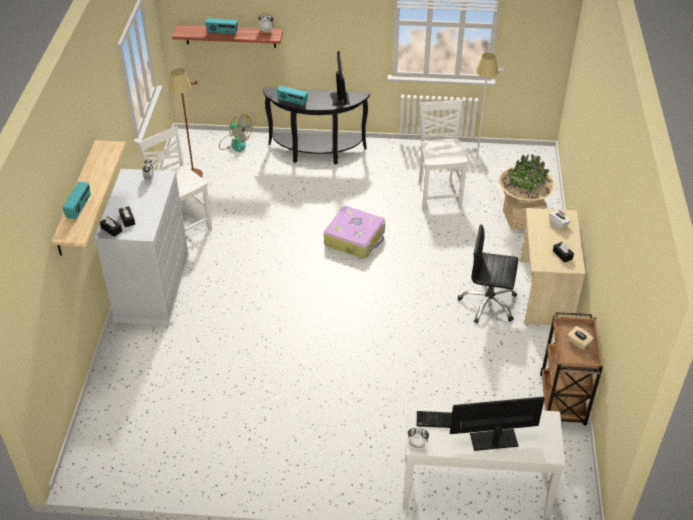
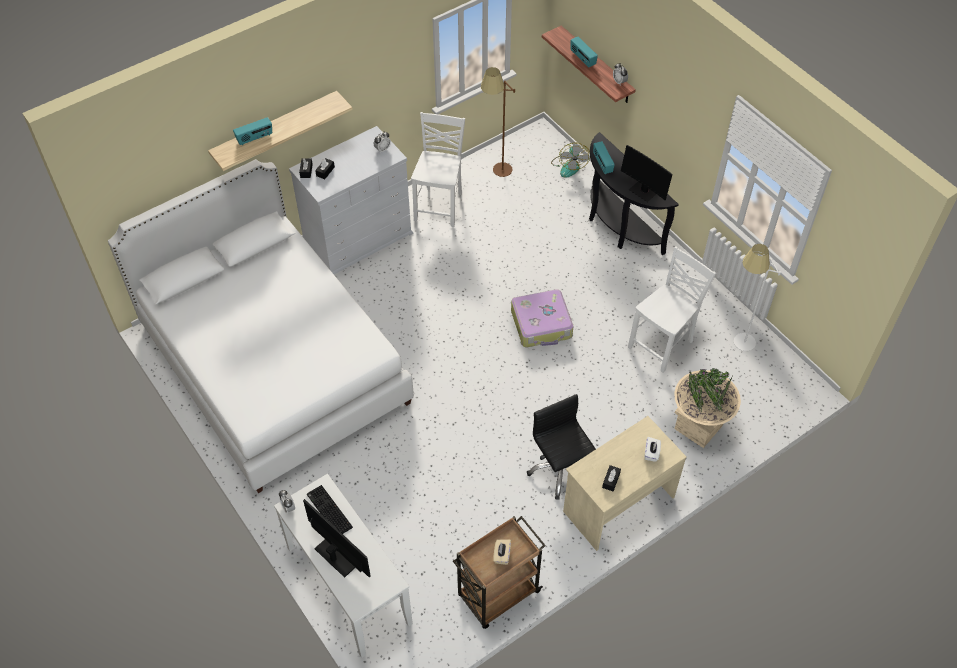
camera: 50 degrees right, 10 degrees up
(212, 411) = (274, 364): none -> white bed
(340, 99) = (644, 191): monitor -> monitor turned 90 degrees clockwise

